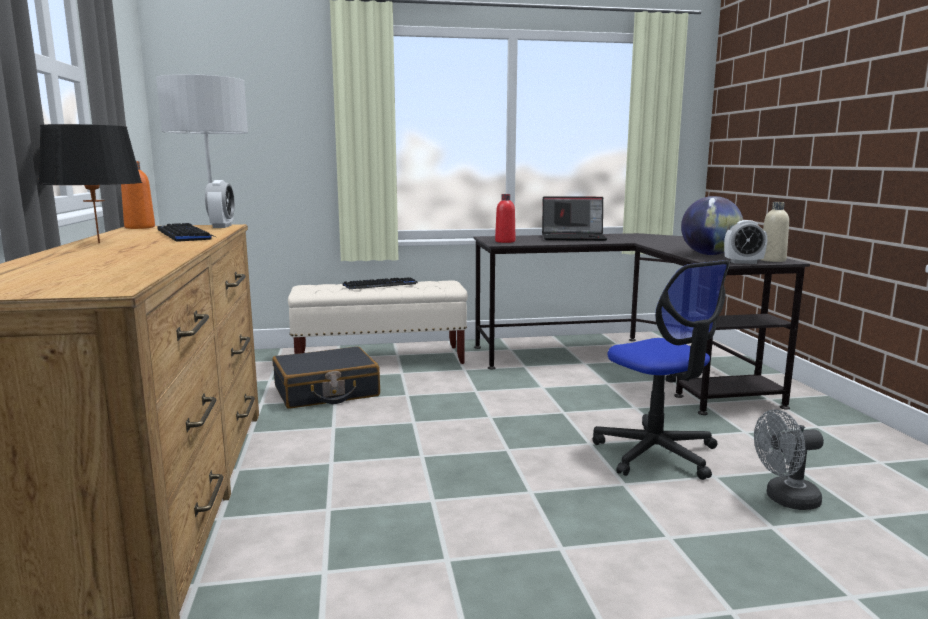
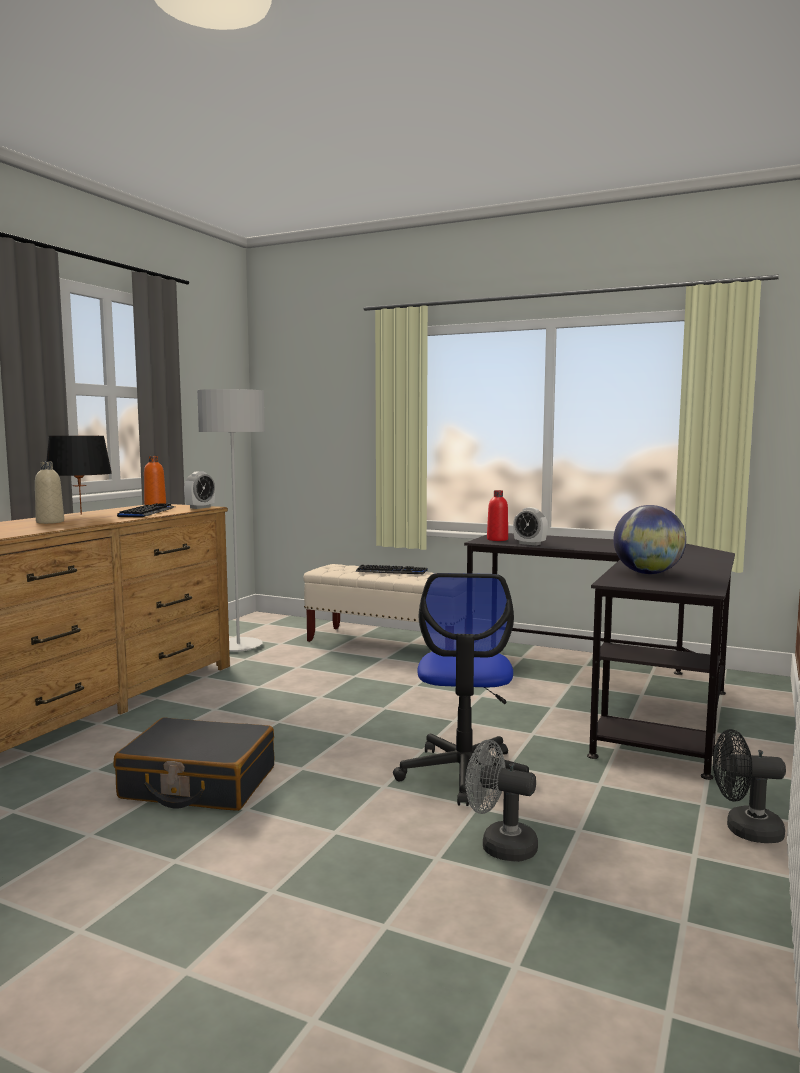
camera: 35 degrees right, 5 degrees down
(326, 392) = (301, 660): black suitcase -> black suitcase (198, 783)
(574, 238) = (584, 542): laptop -> none
(743, 262) = (643, 585): alarm clock -> alarm clock (529, 544)
(772, 260) = (692, 587): beige bottle -> beige bottle (50, 522)
(867, 436) = (744, 830): none -> black fan

